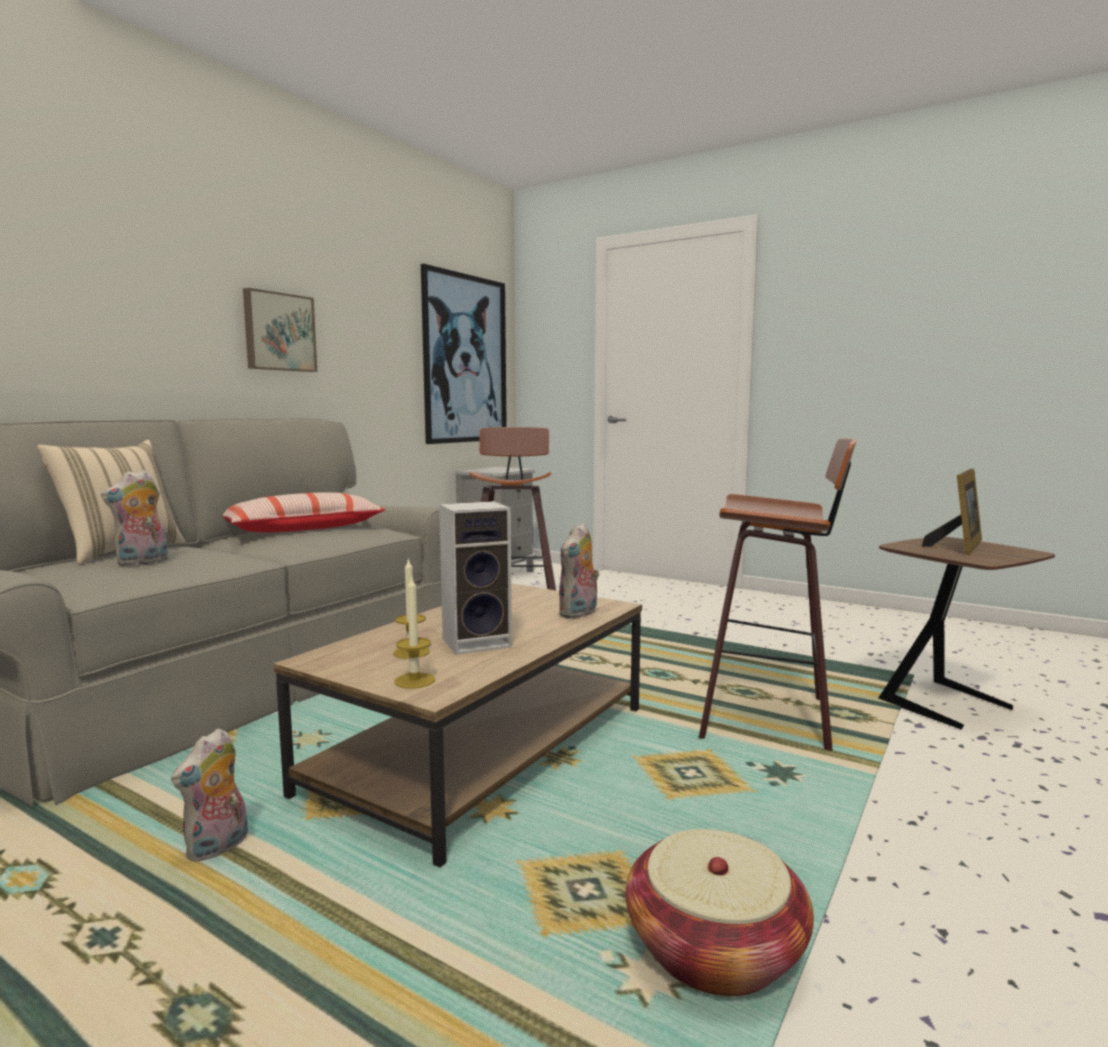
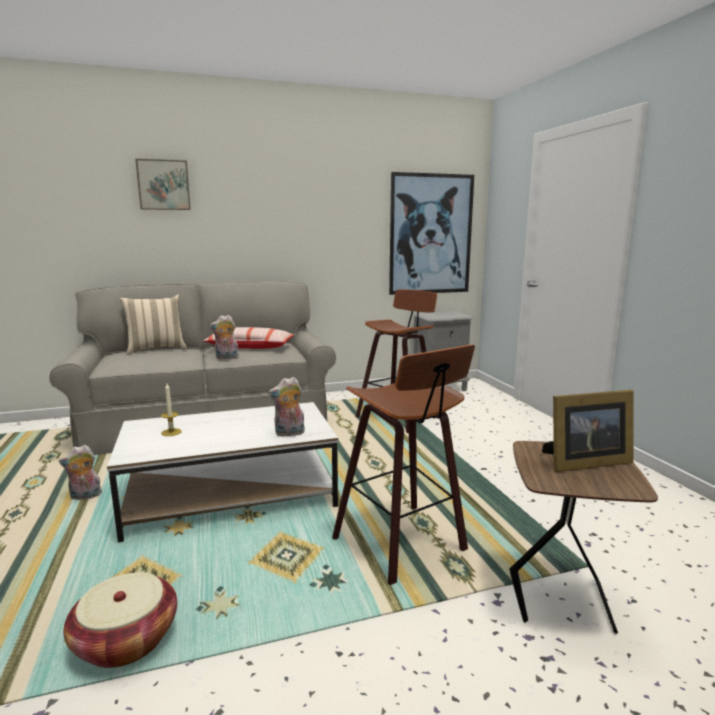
camera: 40 degrees right, 5 degrees up
(142, 563) = (144, 357): plush toy -> plush toy (226, 358)
(278, 332) = (277, 229): picture -> picture (164, 185)
(414, 680) = (137, 448): candle -> none
(478, 642) = (206, 435): speaker -> none
(485, 748) = (232, 496): brown coffee table -> white coffee table

